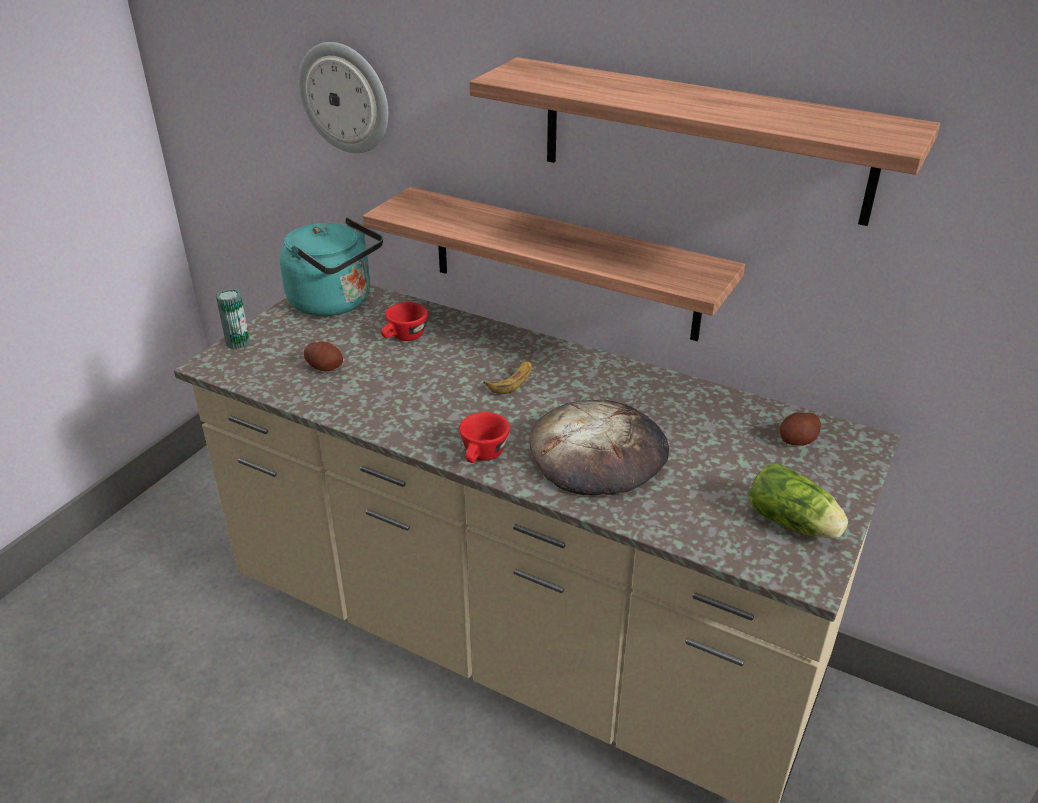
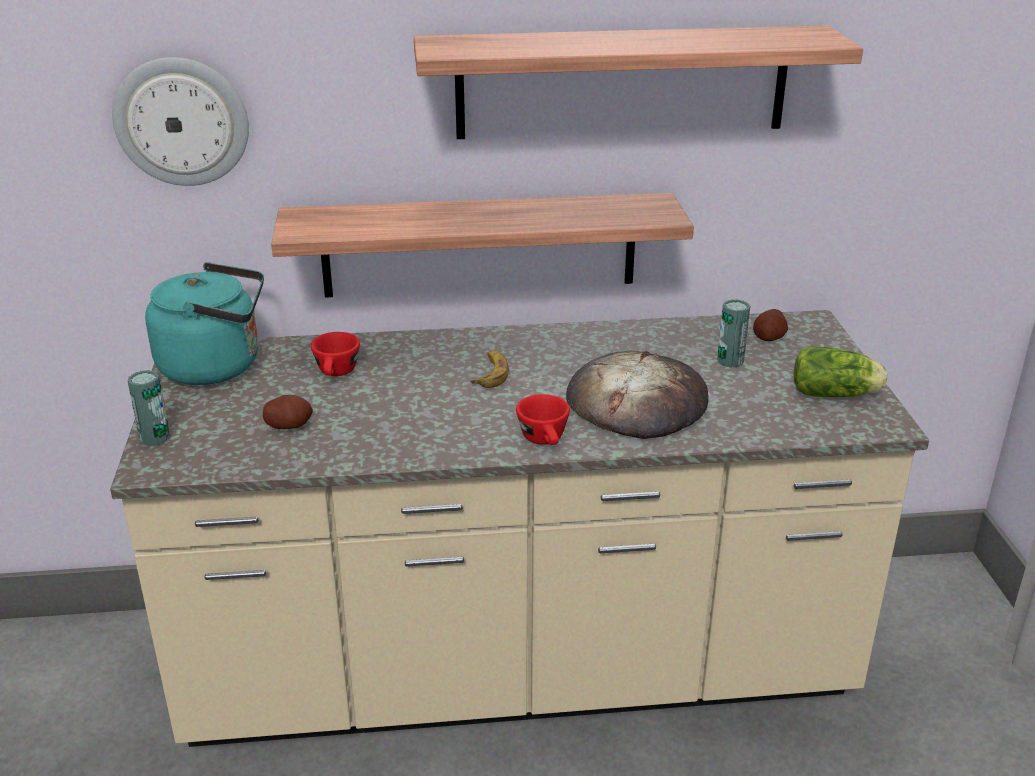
camera: 35 degrees left, 5 degrees down
(730, 449) = (730, 361): none -> can

